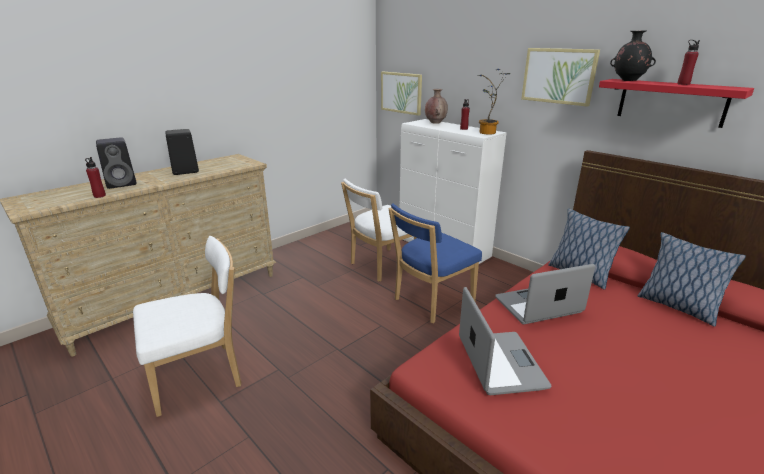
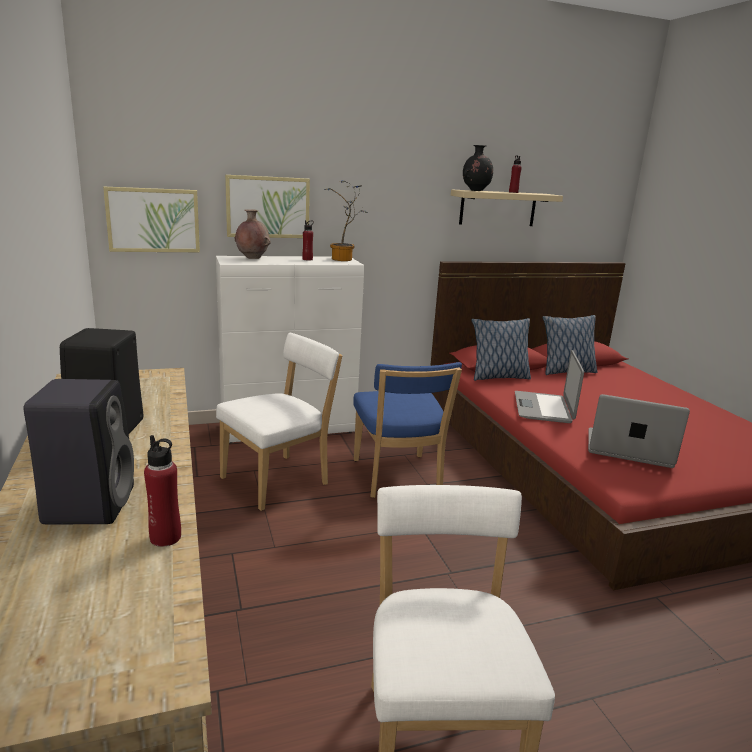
camera: 65 degrees left, 5 degrees down
(381, 266) = (279, 480): white chair -> white chair turned 120 degrees counterclockwise
(558, 76) = (400, 188): picture -> picture (268, 207)
(671, 102) = (498, 208): red shelf -> beige shelf

